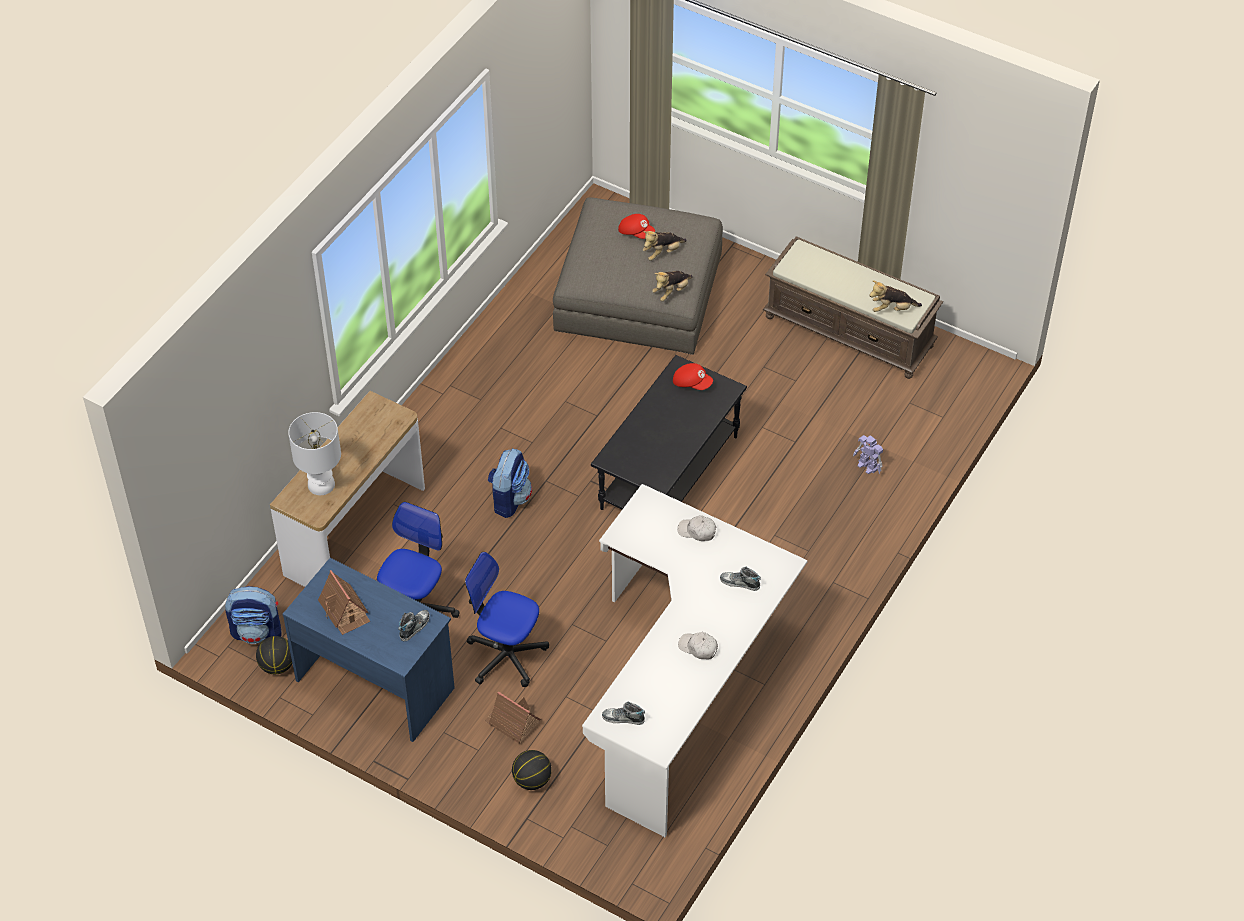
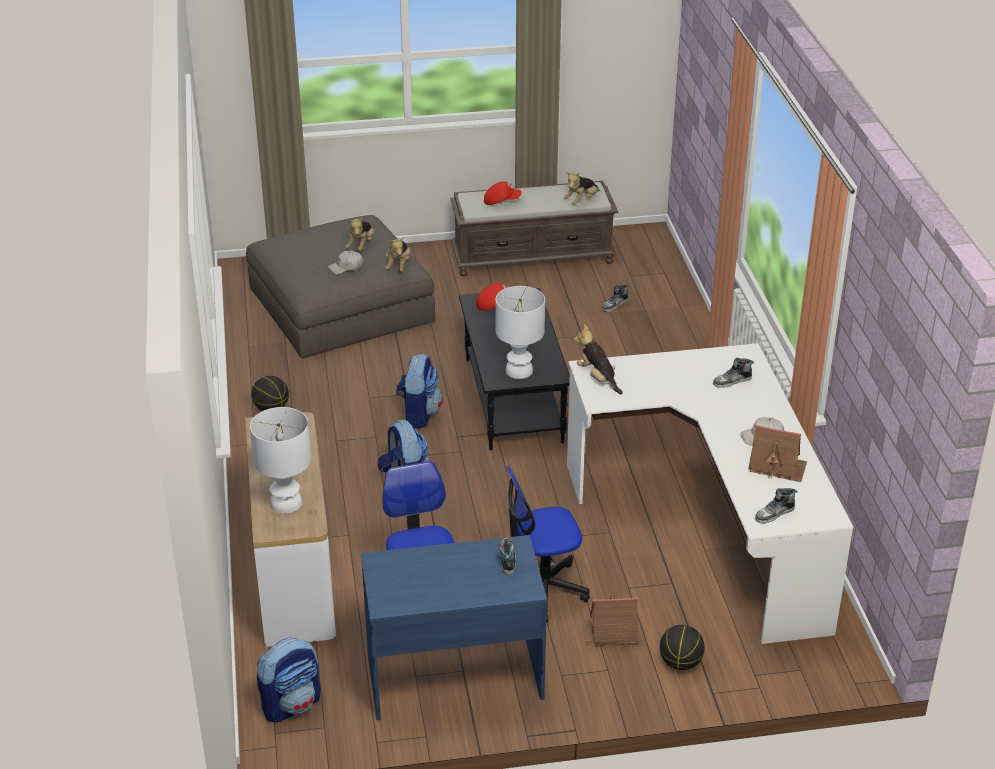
camera: 40 degrees left, 15 degrees down
(277, 665) = (344, 719): basketball -> basketball (271, 408)
(345, 611) = (427, 583): toy house -> toy house (777, 466)
(584, 441) = (419, 414): none -> backpack
(636, 232) = (324, 242): red cap -> red cap (501, 201)
(637, 461) = (520, 370): none -> white table lamp
(643, 514) = (597, 378): none -> plush toy
(697, 531) = (654, 367): white cap -> white cap (346, 267)
(859, 426) = (614, 305): none -> shoe
(867, 466) = (653, 324): toy robot -> none

